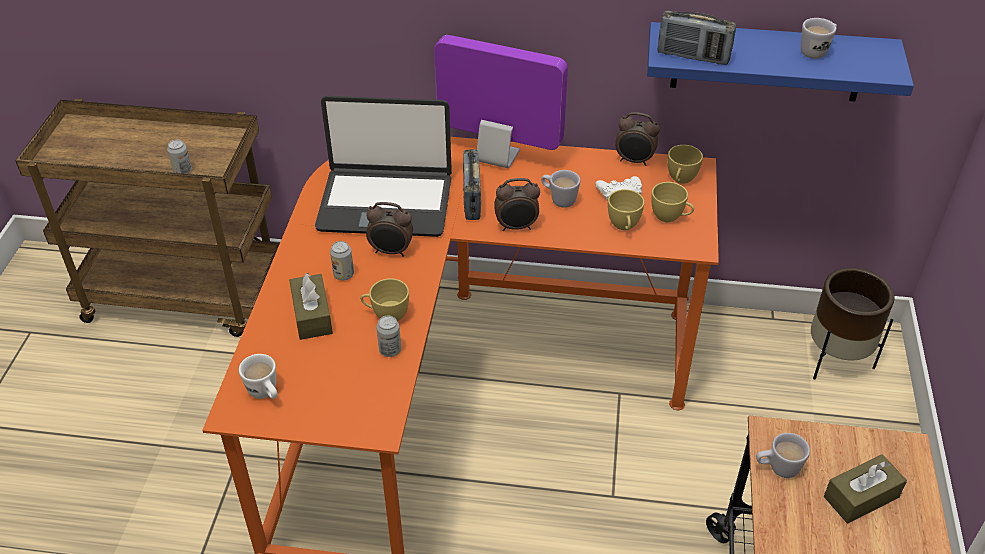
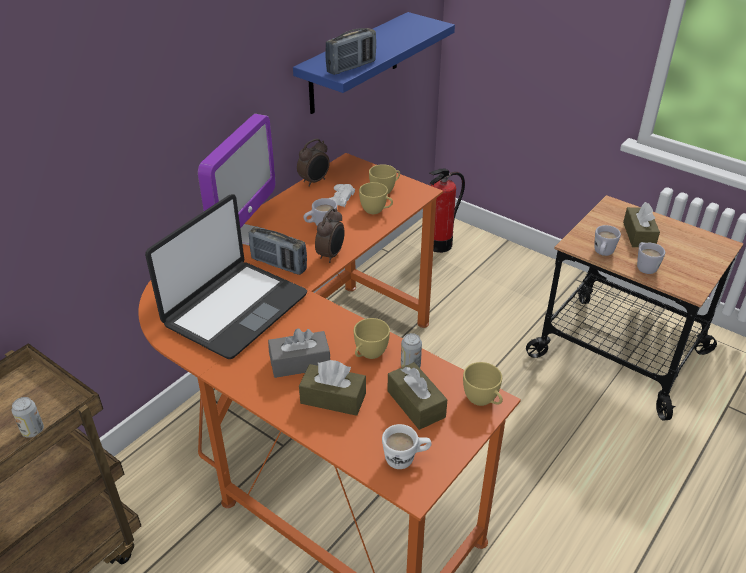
camera: 60 degrees left, 5 degrees down
(340, 374) = (416, 404): none -> brown tissue box
(343, 275) = (300, 363): can -> grey tissue box
(391, 251) = (297, 326): alarm clock -> none
(498, 157) = (244, 235): monitor -> monitor turned 150 degrees clockwise
(680, 180) = (353, 172): yellow cup -> yellow cup (483, 401)
(817, 51) = (392, 34): white mug -> white mug (644, 266)
(835, 359) = (440, 245): brown planter -> fire extinguisher

